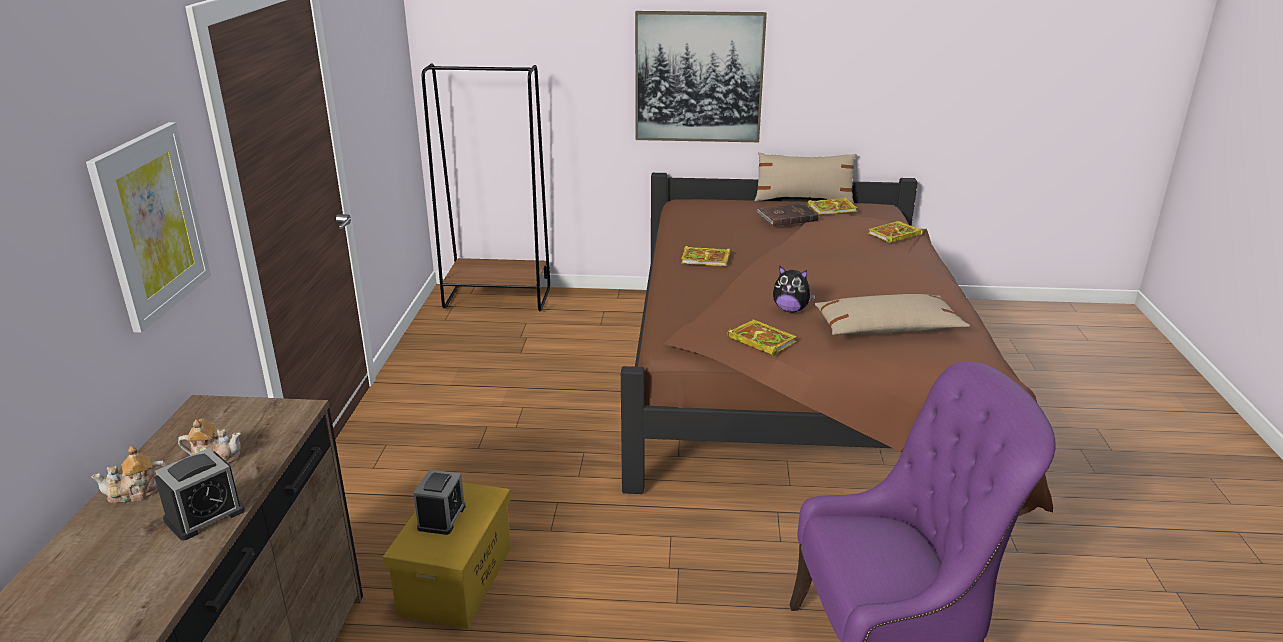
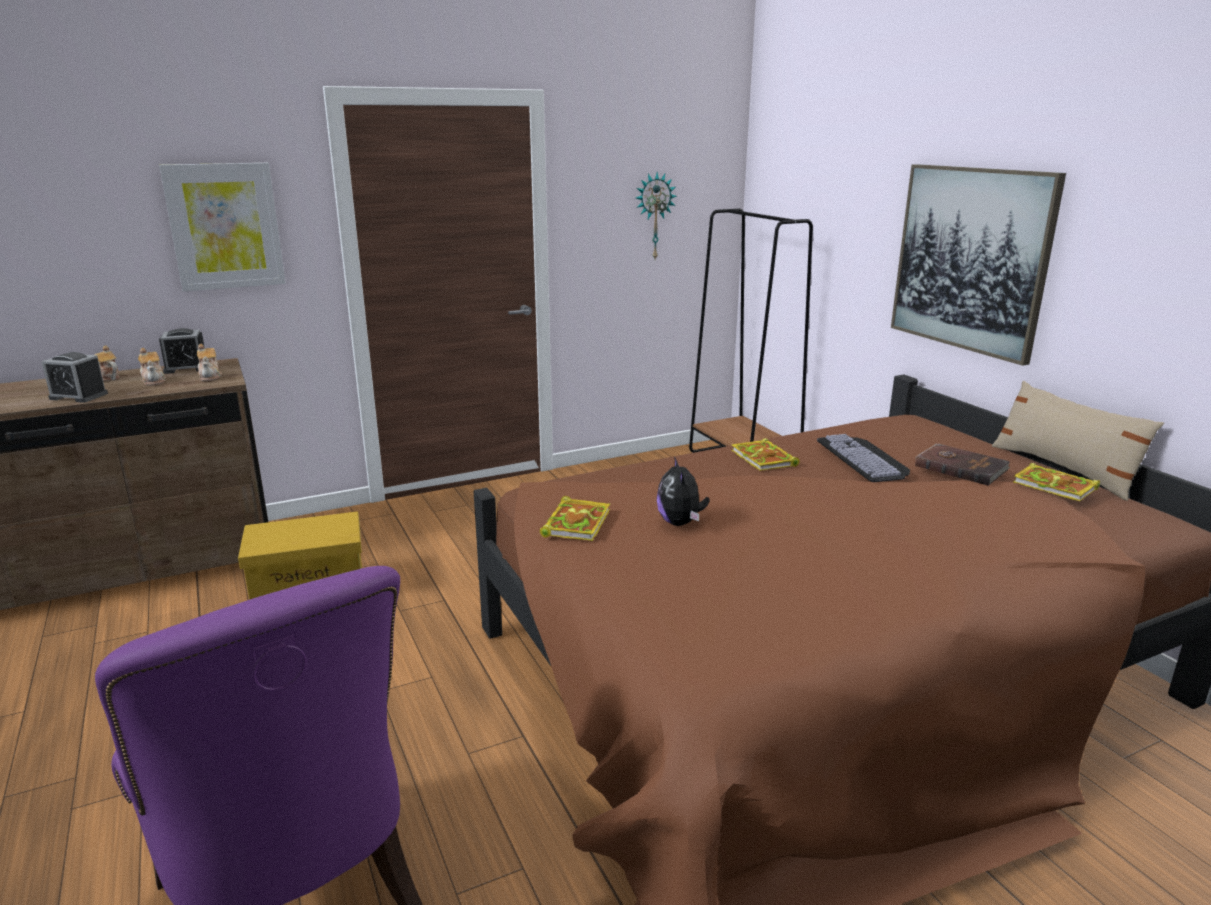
camera: 60 degrees right, 5 degrees down
(259, 418) = (210, 376): none -> teapot
(380, 87) = (654, 216): none -> wall clock
(441, 517) = (303, 528): alarm clock -> alarm clock (186, 368)
(746, 233) = (865, 458): none -> keyboard
(887, 329) = (704, 591): beige pillow -> none
(893, 235) = (1050, 543): book -> none

